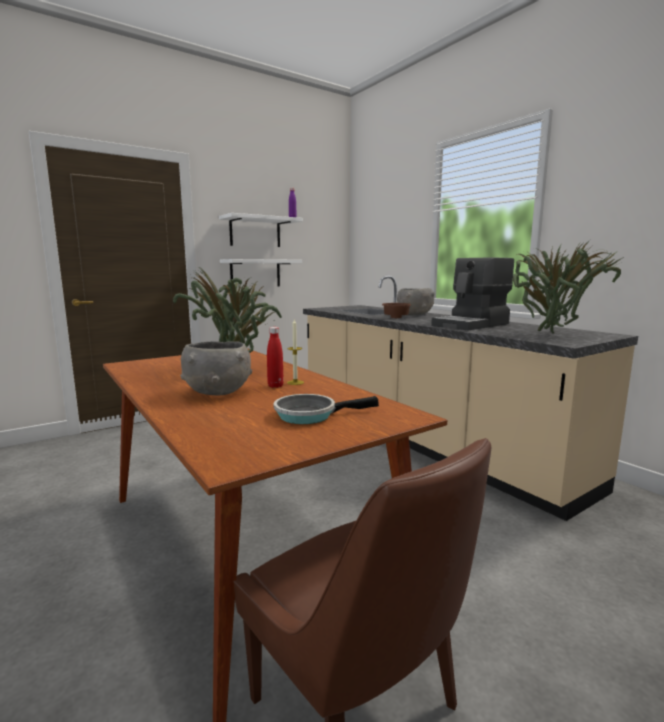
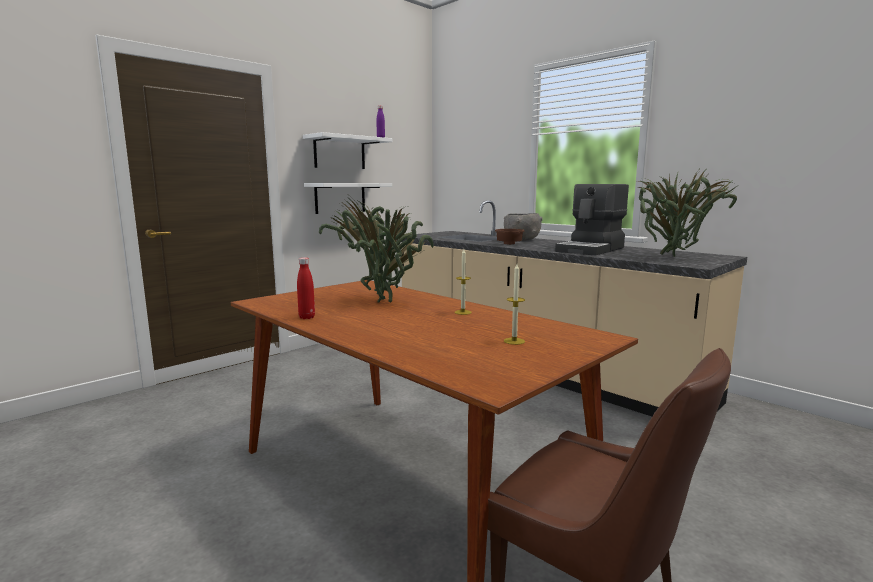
camera: 10 degrees left, 0 degrees up
(218, 392) = (397, 325): grey bowl -> none
(275, 386) = (447, 316): red bottle -> red bottle (307, 317)
(310, 415) = (514, 341): frying pan -> candle

